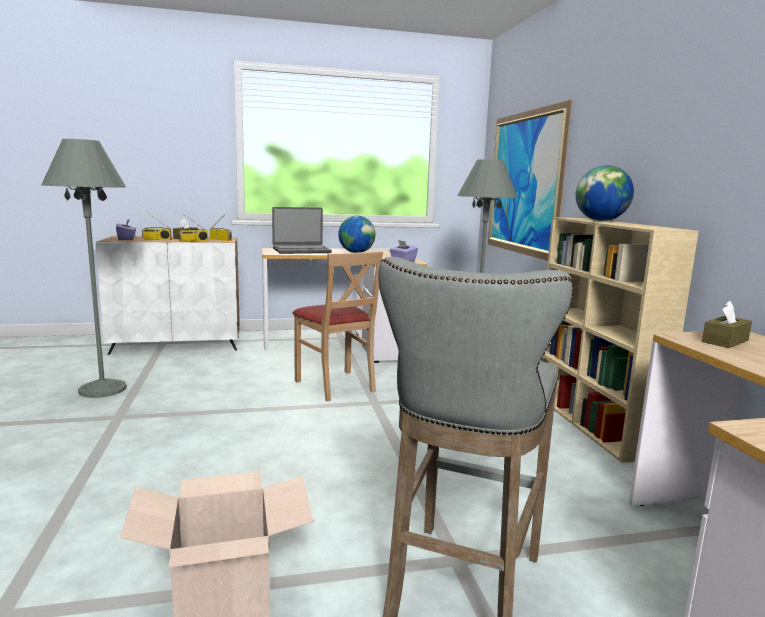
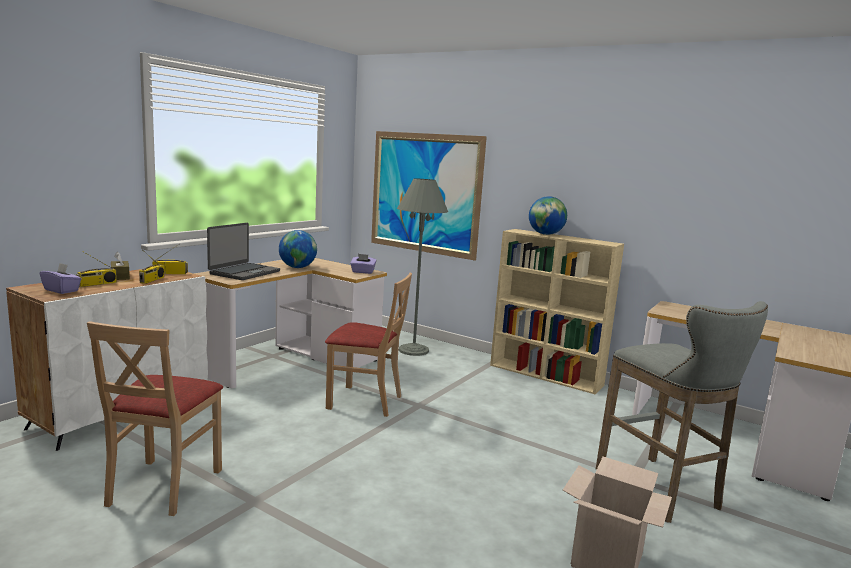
camera: 45 degrees left, 0 degrees up
(102, 389) = (163, 486): grey floor lamp -> beige chair
(725, 341) = (676, 310): brown tissue box -> none

